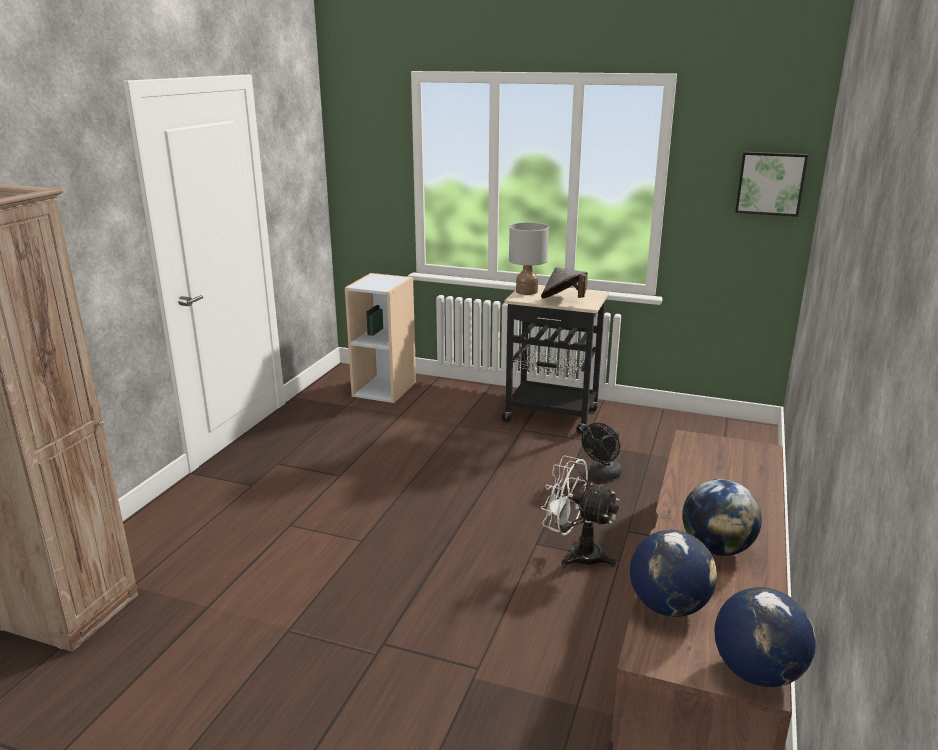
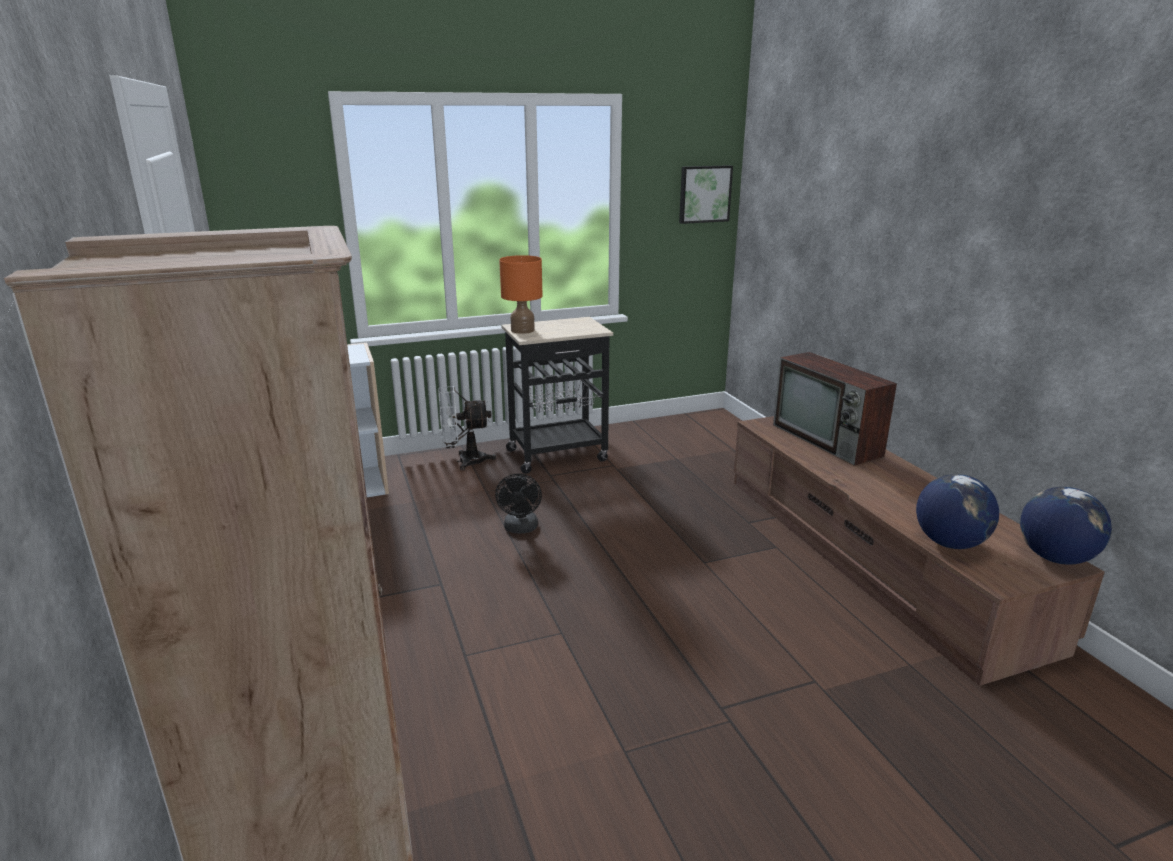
camera: 40 degrees left, 0 degrees up
(526, 291) = (522, 330): grey table lamp -> orange table lamp
(563, 300) = (570, 331): grey hat -> none
(576, 554) = (742, 556): white fan -> white fan (464, 461)
(602, 475) = (668, 487): black fan -> black fan (521, 529)
(716, 548) = (903, 492): globe -> none
(733, 477) = (828, 441): none -> television

